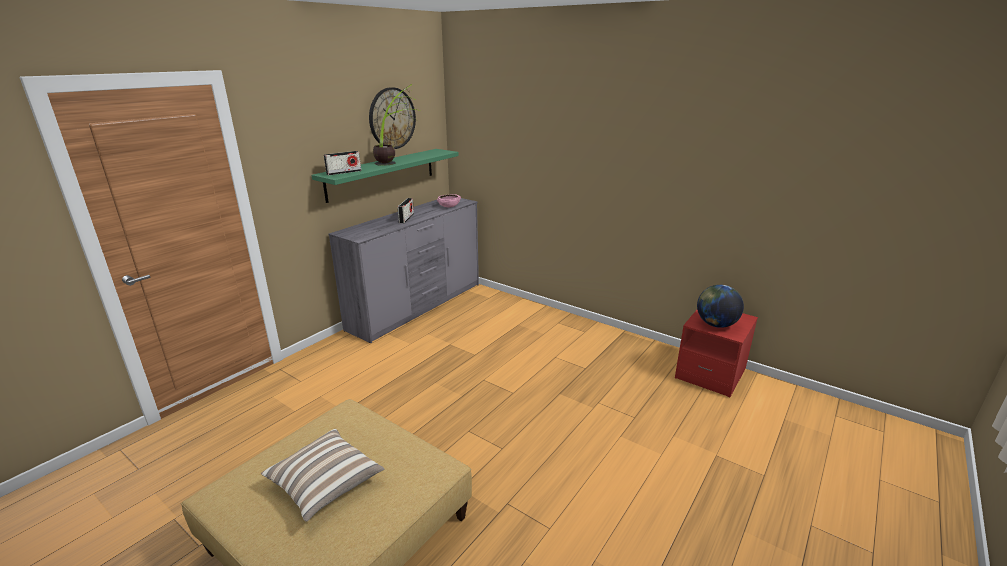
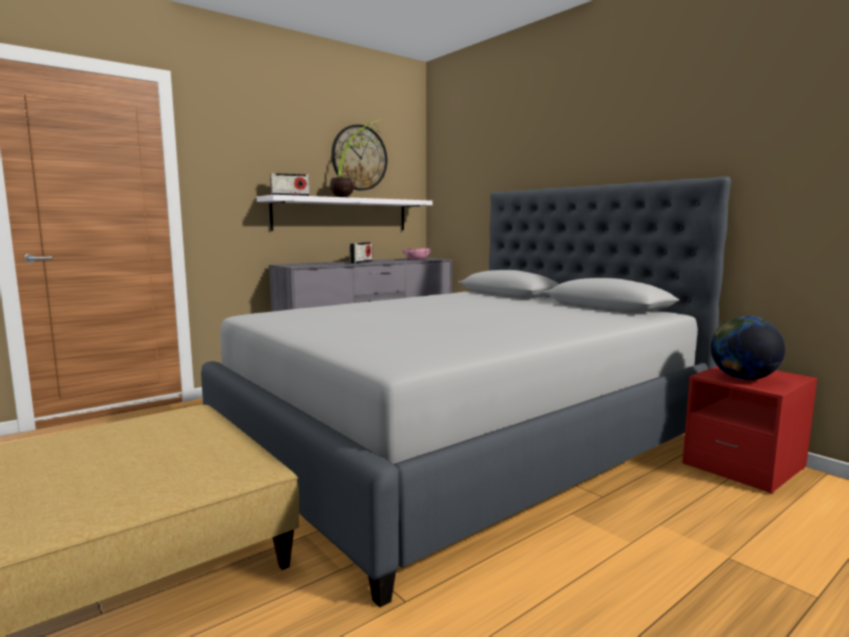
camera: 15 degrees right, 15 degrees down
(325, 484) = (98, 461): pillow -> none
(382, 174) = (342, 214): green shelf -> white shelf
(525, 379) = (462, 442): none -> grey bed

